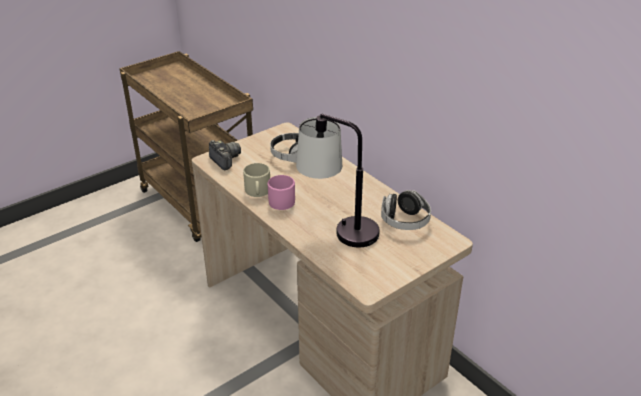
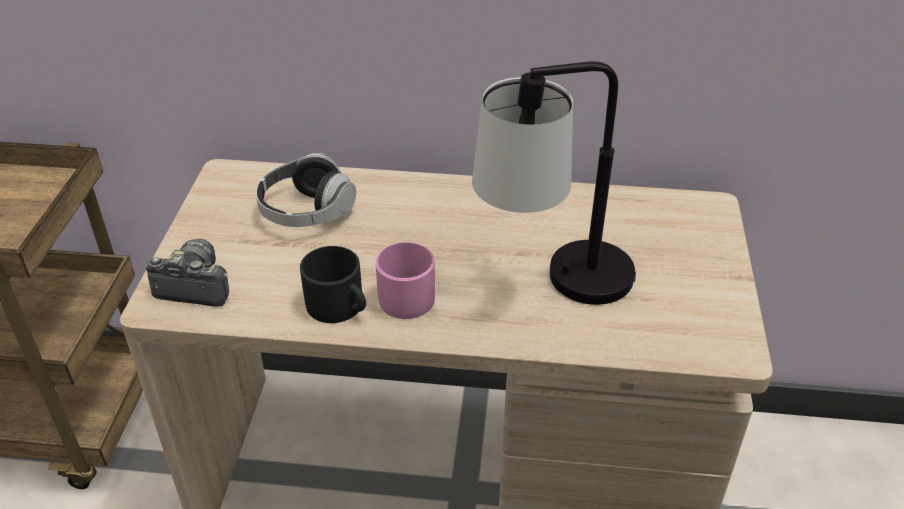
camera: 45 degrees left, 5 degrees up
(257, 191) = (339, 306): beige mug -> black mug
(404, 221) = (617, 216): headphones -> none

